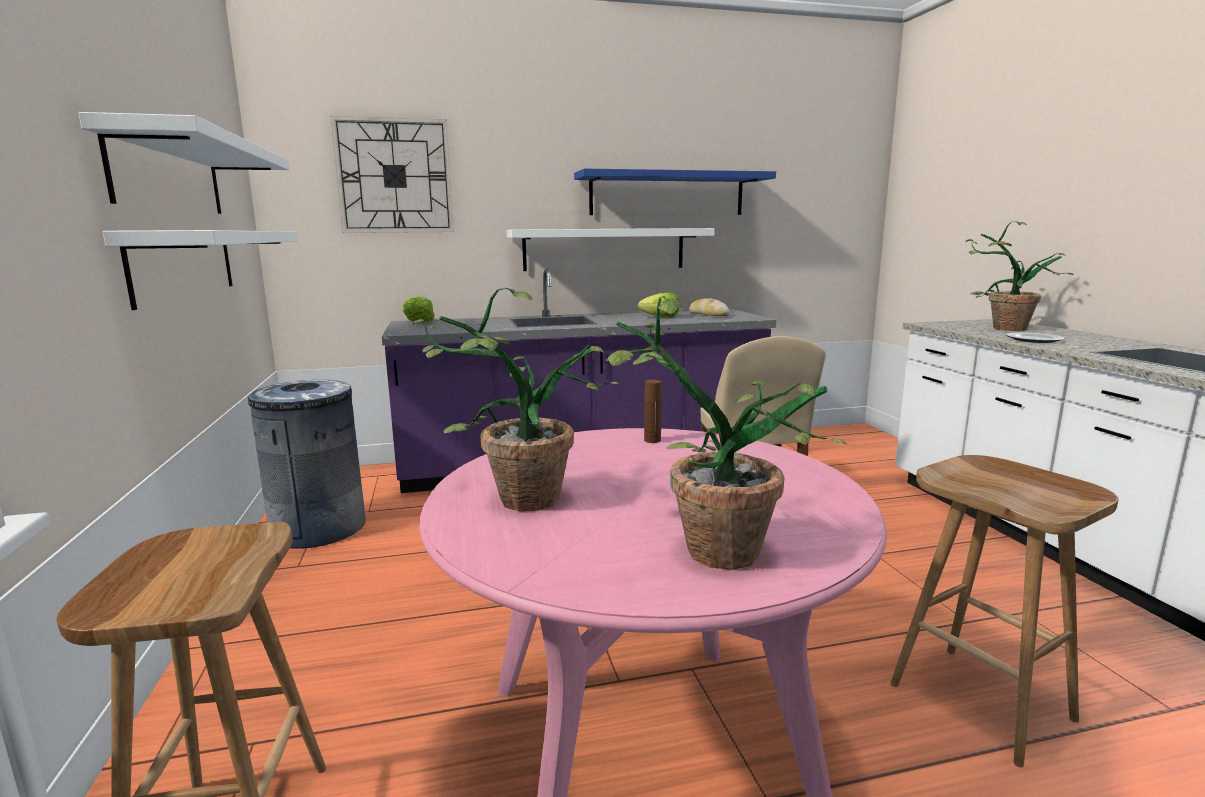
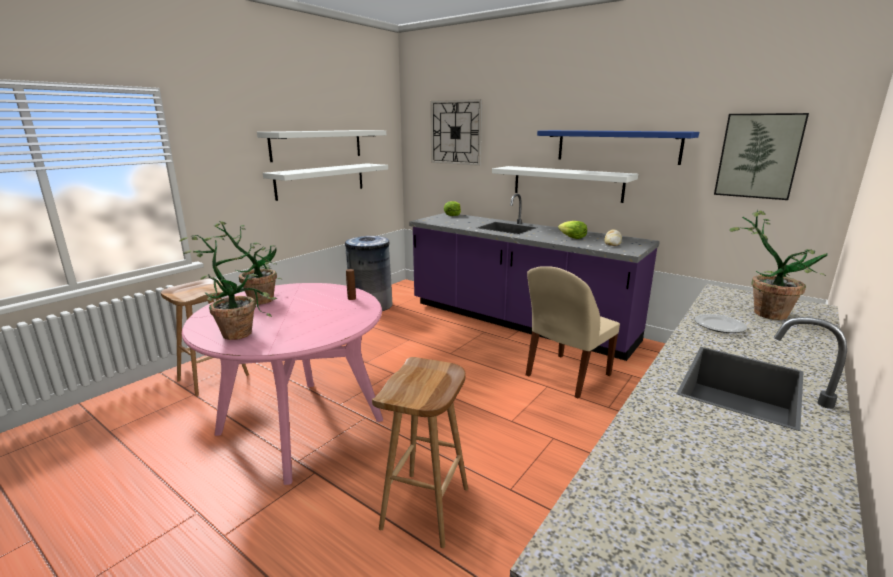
camera: 50 degrees right, 5 degrees up
(810, 201) = (758, 156): none -> picture

